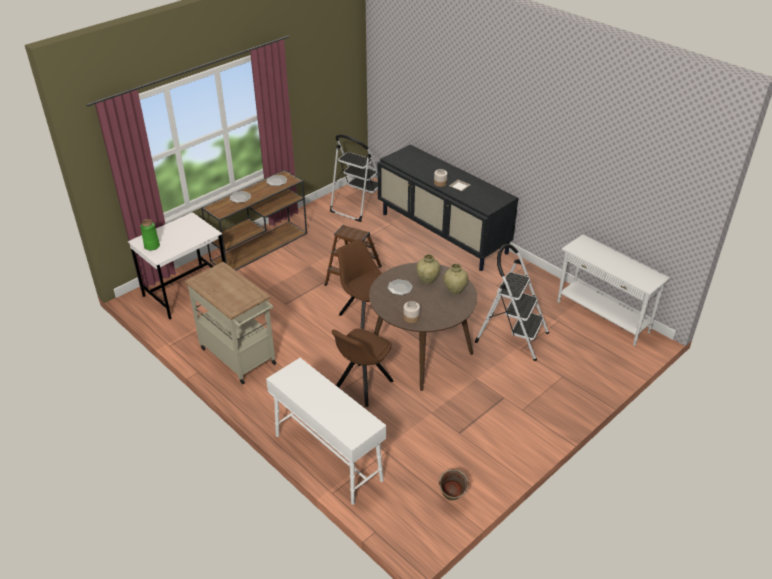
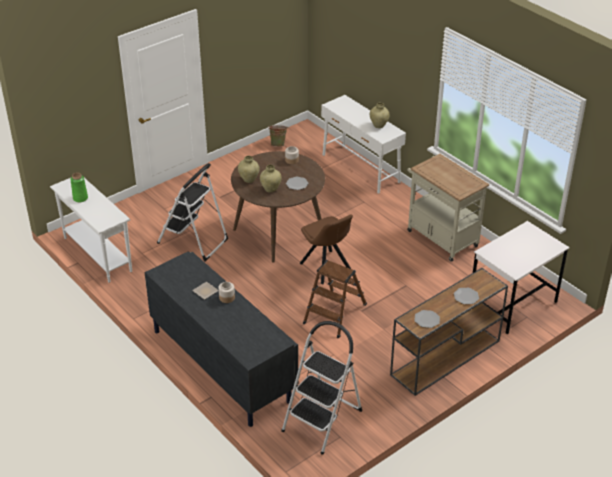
camera: 175 degrees left, 0 degrees up
(152, 246) = (540, 240): green vase -> green vase (80, 198)
(302, 388) = (378, 125): none -> beige vase
(363, 385) = (332, 211): brown chair -> none

